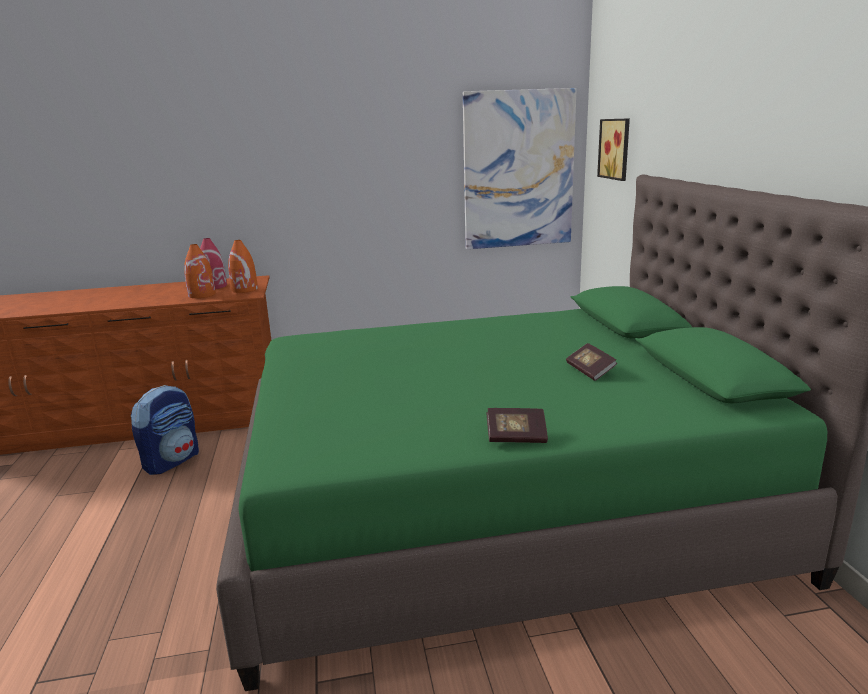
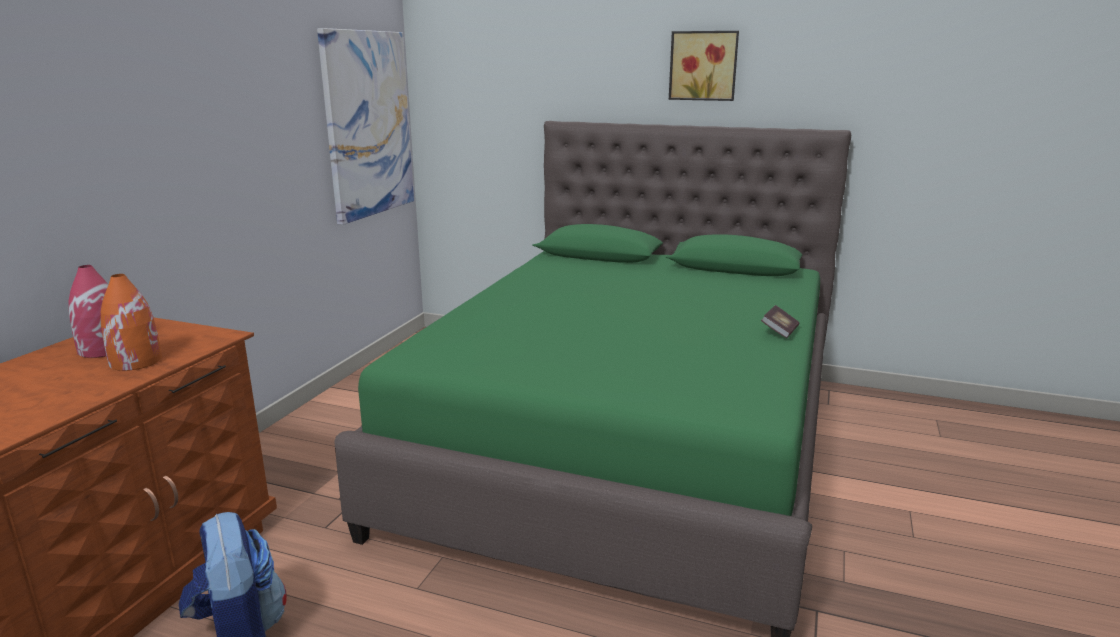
camera: 60 degrees left, 0 degrees up
(244, 289) = (182, 335): orange vase -> none
(590, 371) = (684, 287): book -> none
(616, 149) = (478, 98): picture -> picture (703, 66)

